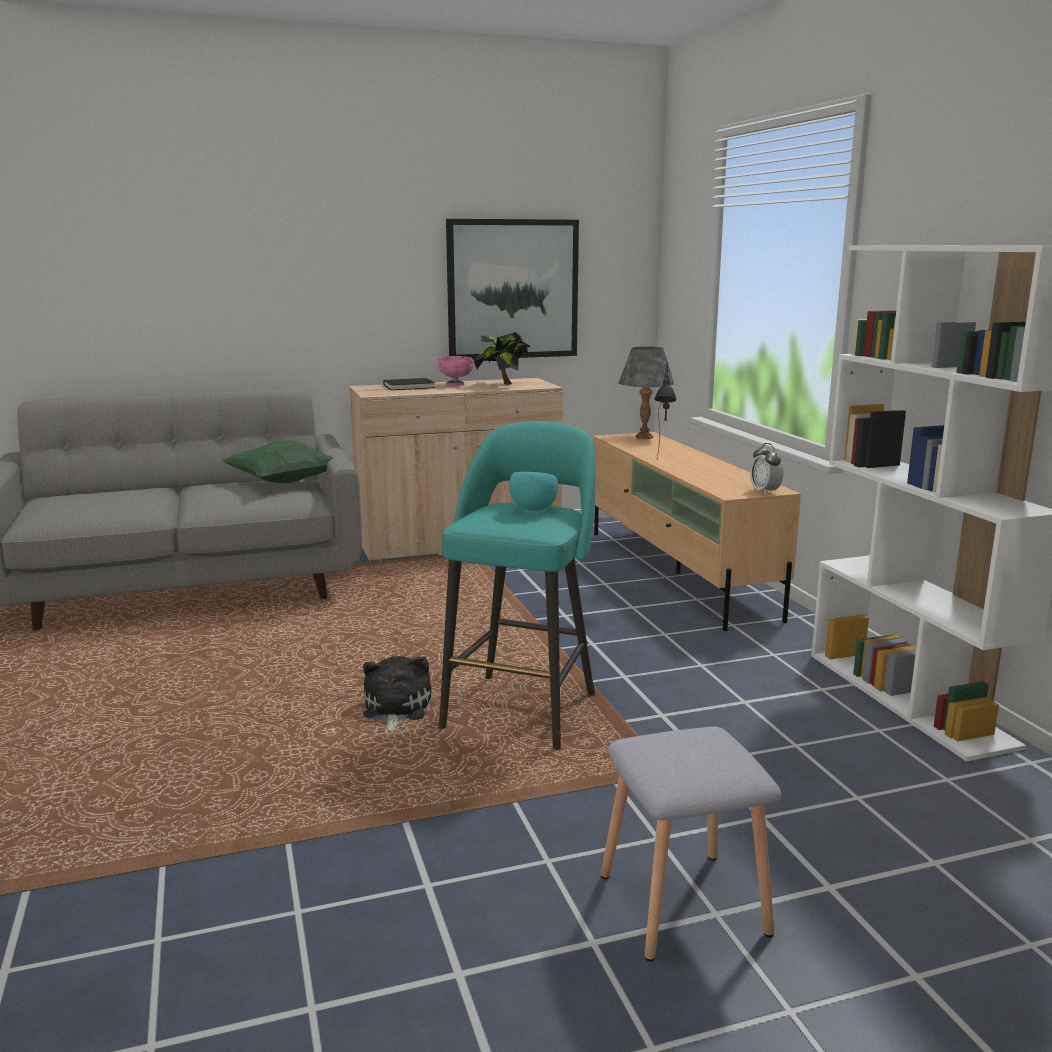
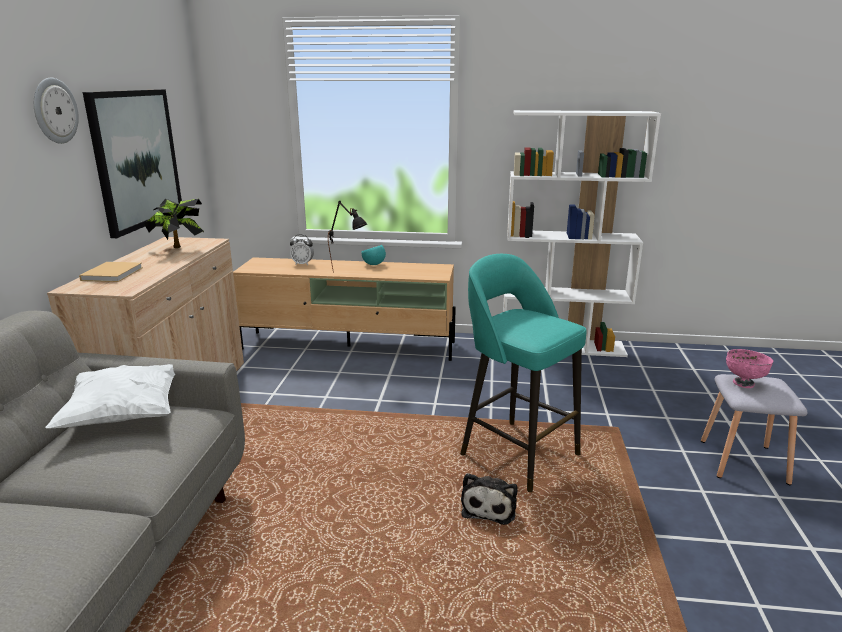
camera: 65 degrees left, 5 degrees up
(284, 482) = (124, 415): green pillow -> white pillow
(395, 710) = (489, 506): plush toy -> plush toy turned 105 degrees counterclockwise
(404, 234) = (54, 111): none -> wall clock
(410, 386) = (113, 273): black book -> beige book
(456, 384) = (140, 259): pink bowl -> pink bowl (744, 383)
(533, 510) = (521, 317): turquoise bowl -> turquoise bowl (374, 264)
(644, 437) = (265, 262): grey table lamp -> none
(765, 492) = (443, 269): alarm clock -> alarm clock (303, 264)

